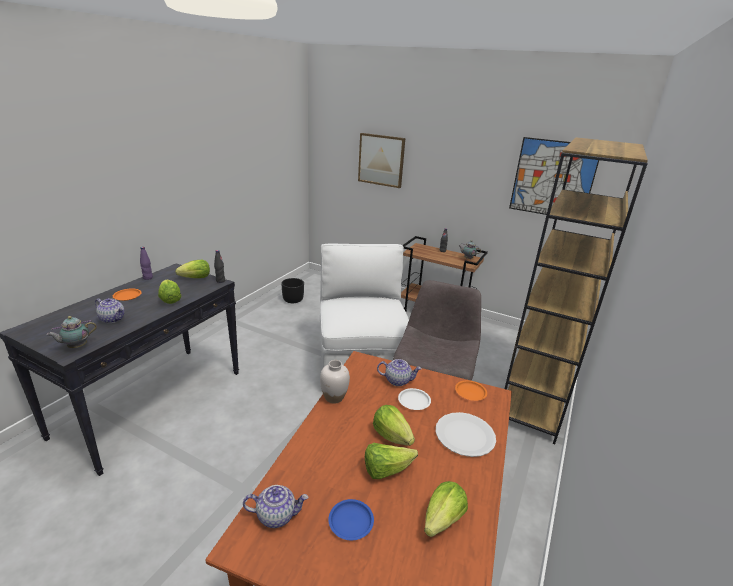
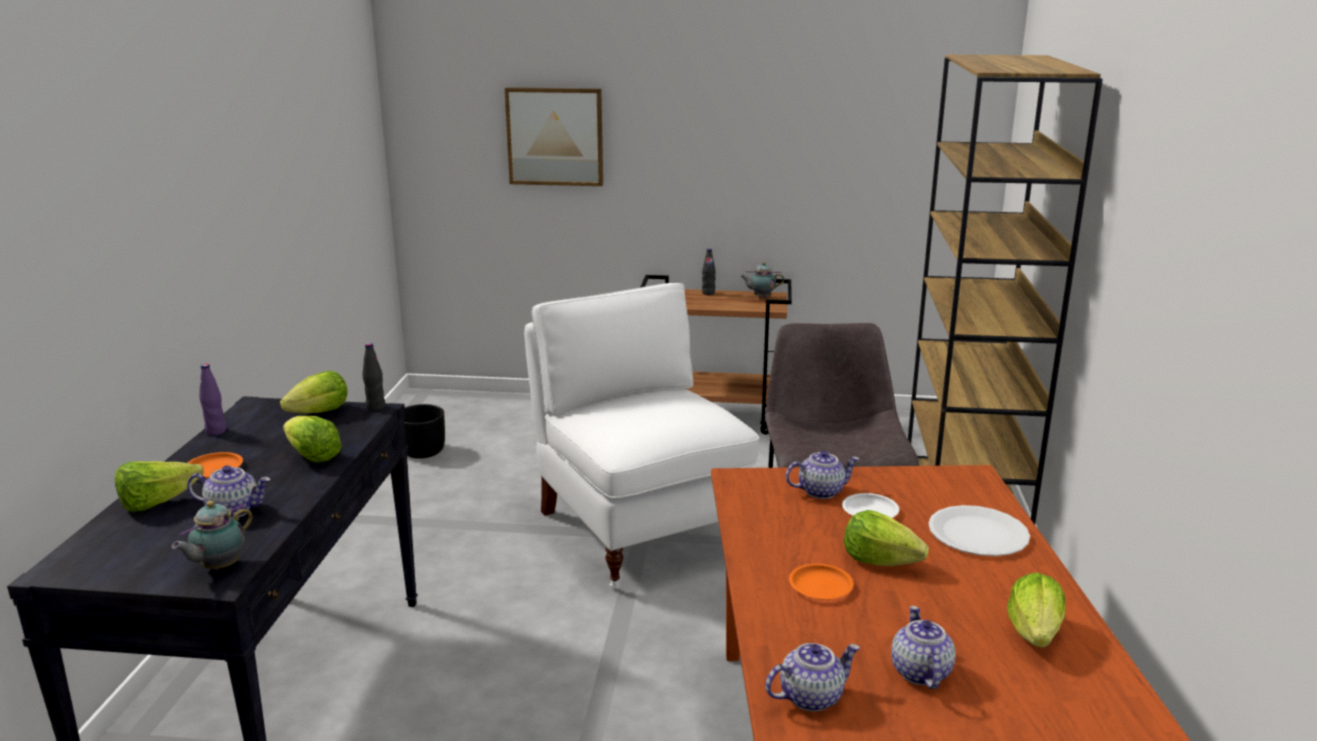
camera: 20 degrees left, 5 degrees down
(334, 397) = (746, 537): white vase -> none
(350, 522) = (919, 672): blue plate -> teapot
(386, 470) = (910, 602): lettuce -> lettuce (157, 503)
(470, 392) = (938, 480): orange plate -> orange plate (820, 586)
(553, 179) = (886, 131): picture -> none

